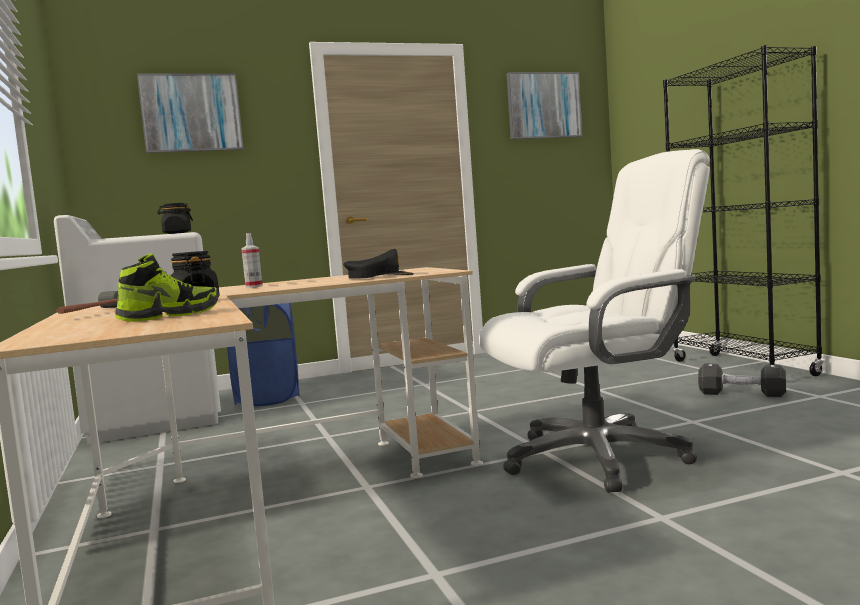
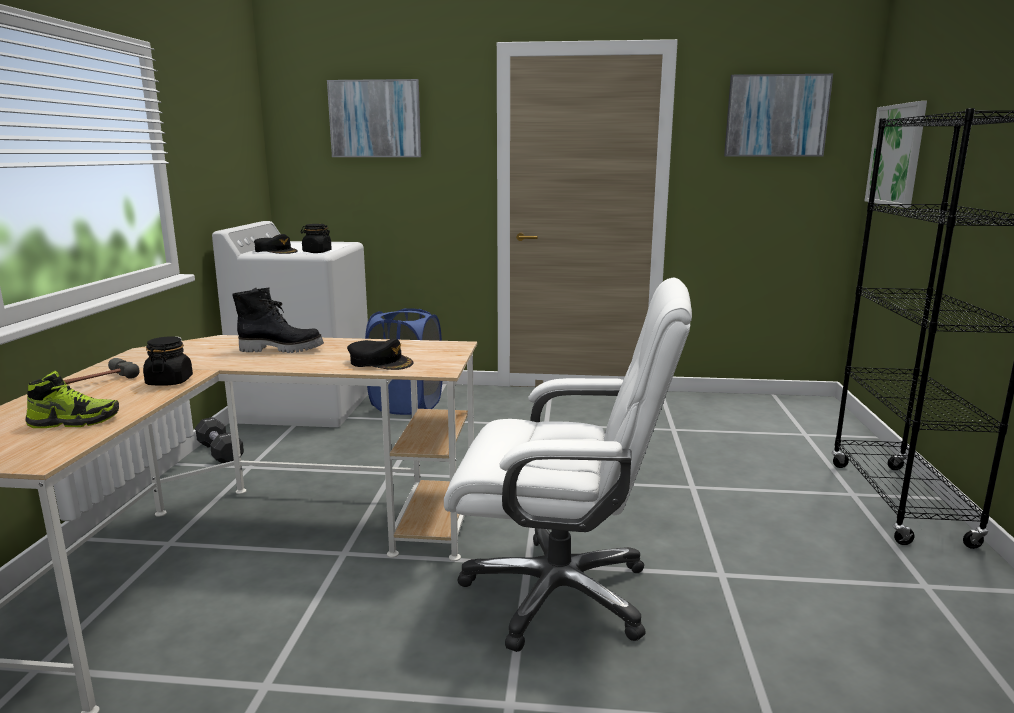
camera: 25 degrees right, 10 degrees up
(127, 236) = (276, 251): none -> black cap
(254, 286) = (282, 349): spray bottle -> black boot
(643, 125) = (896, 155): none -> picture
(741, 394) = (835, 548): black dumbbell -> black dumbbell (220, 452)

